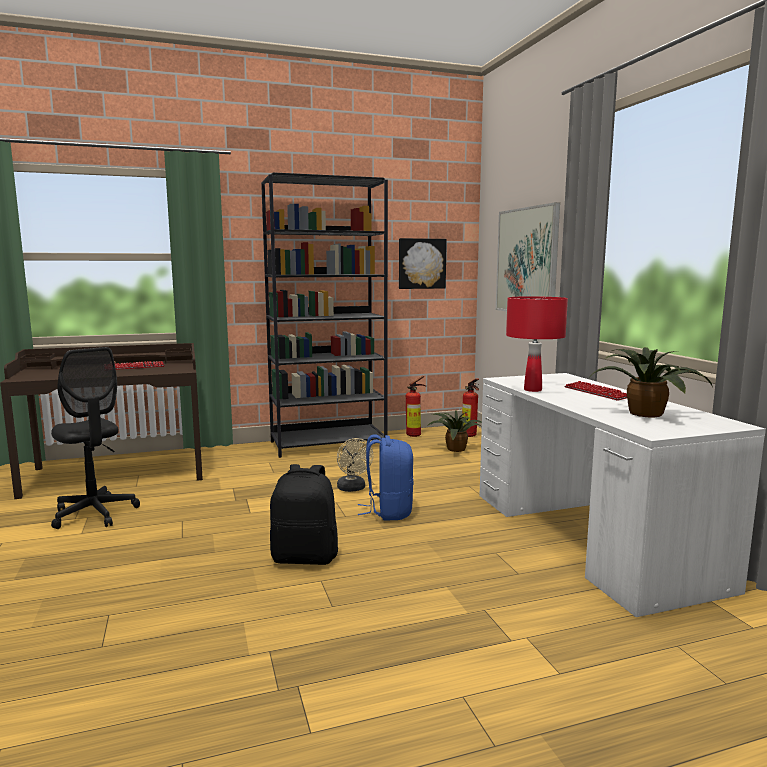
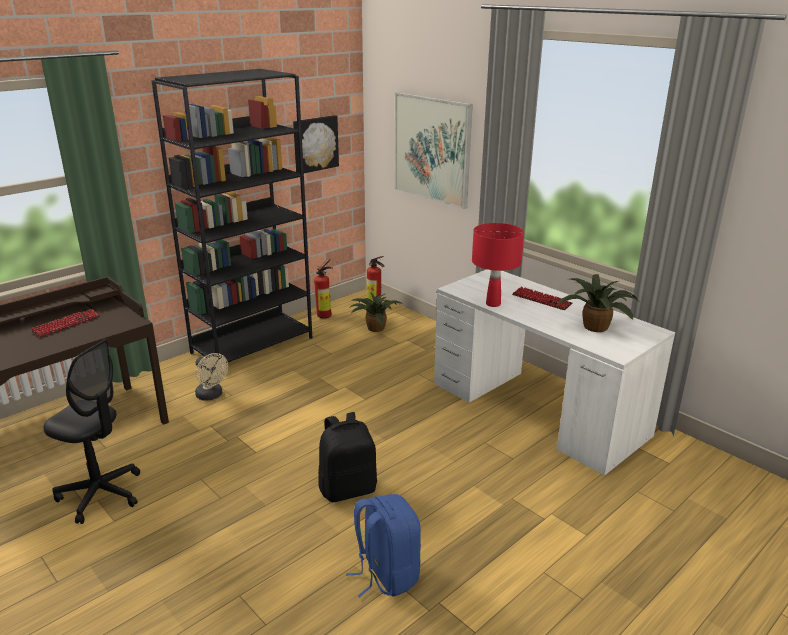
camera: 25 degrees left, 15 degrees up
(353, 489) = (324, 400): beige fan -> beige fan (212, 395)
(388, 511) = (375, 419): blue backpack -> blue backpack (386, 574)

